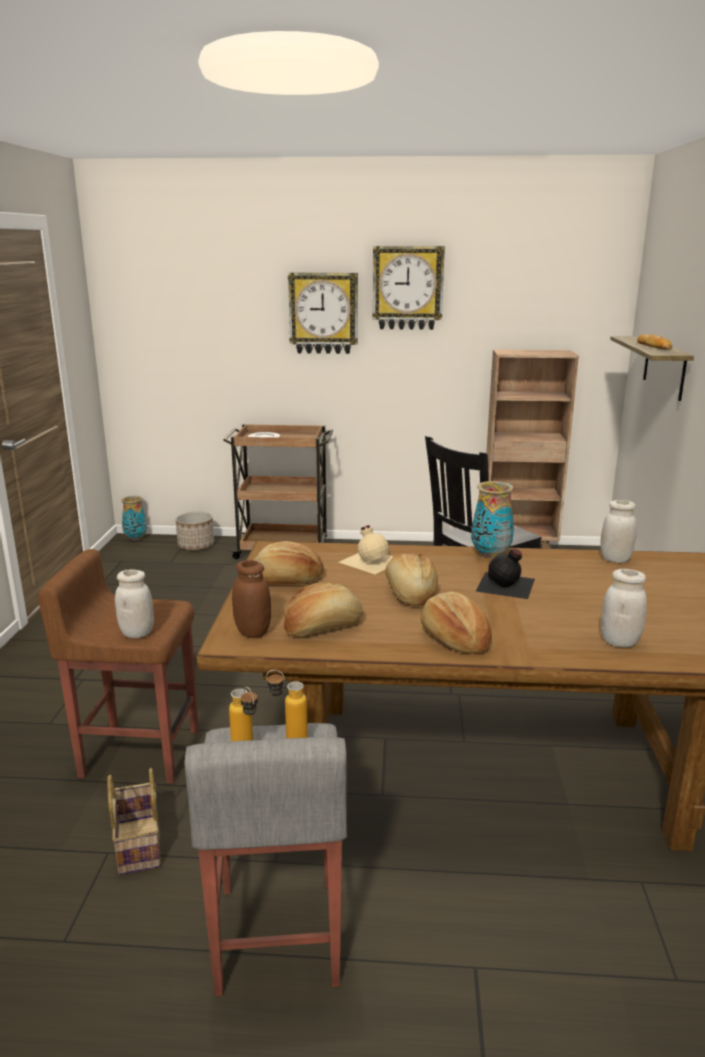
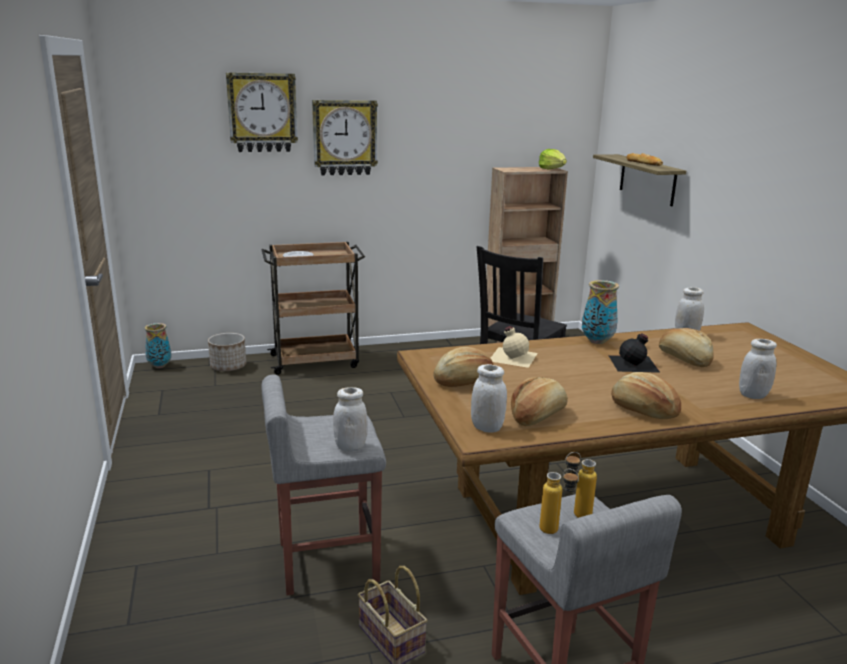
camera: 20 degrees left, 0 degrees up
(138, 752) = (326, 561): brown stool -> grey stool
(252, 632) = (487, 428): brown jar -> white jar
(407, 288) = (419, 114): wall clock -> wall clock (262, 112)
(409, 593) = (572, 379): bread -> bread (684, 359)
(562, 353) = (552, 169): none -> lettuce

